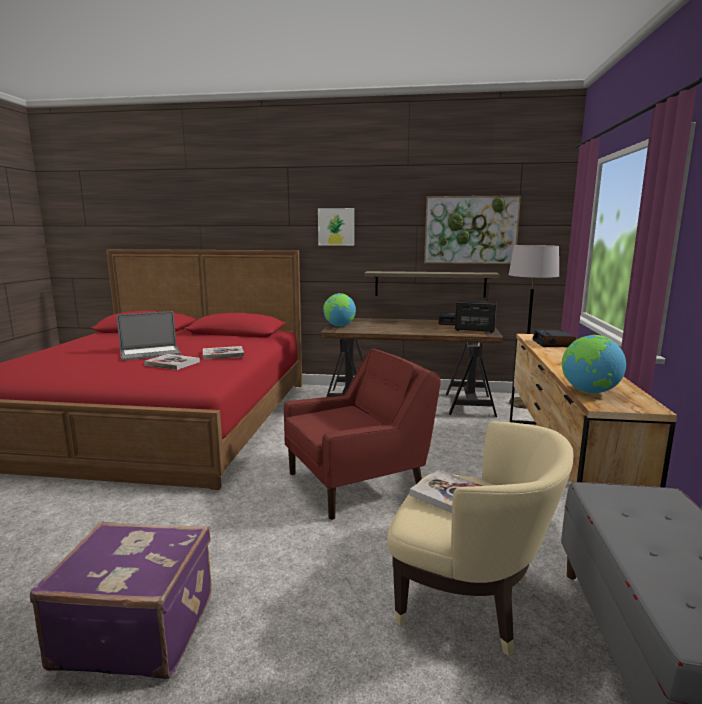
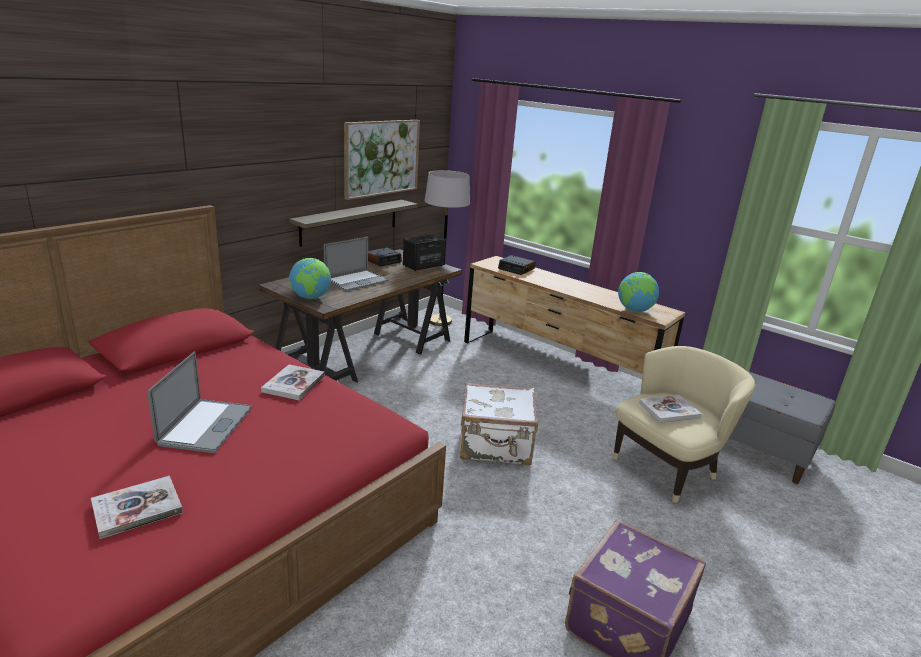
camera: 60 degrees left, 10 degrees up
(172, 363) = (288, 422): book -> book (137, 508)
(336, 227) = (251, 166): picture -> none
(357, 482) = (495, 446): red armchair -> white suitcase
(395, 326) = (356, 281): none -> laptop

